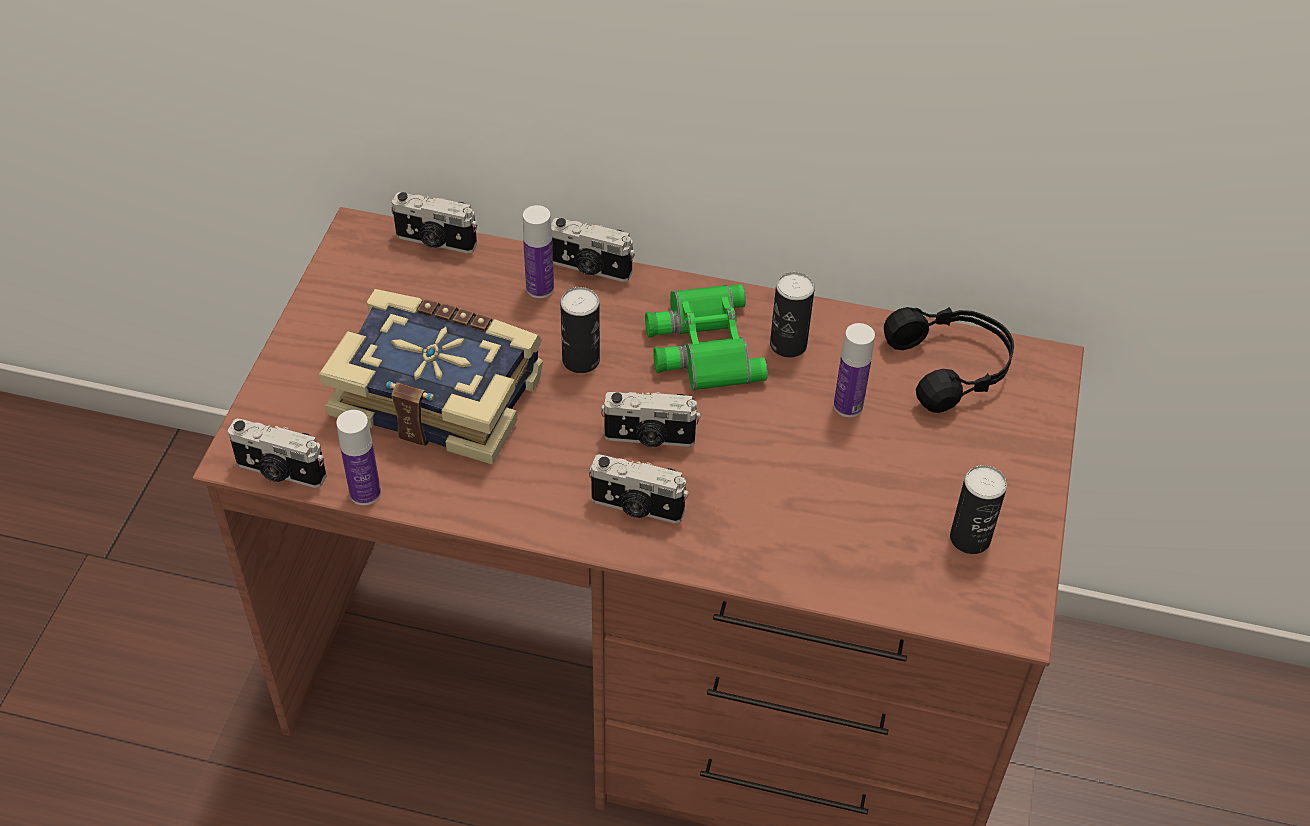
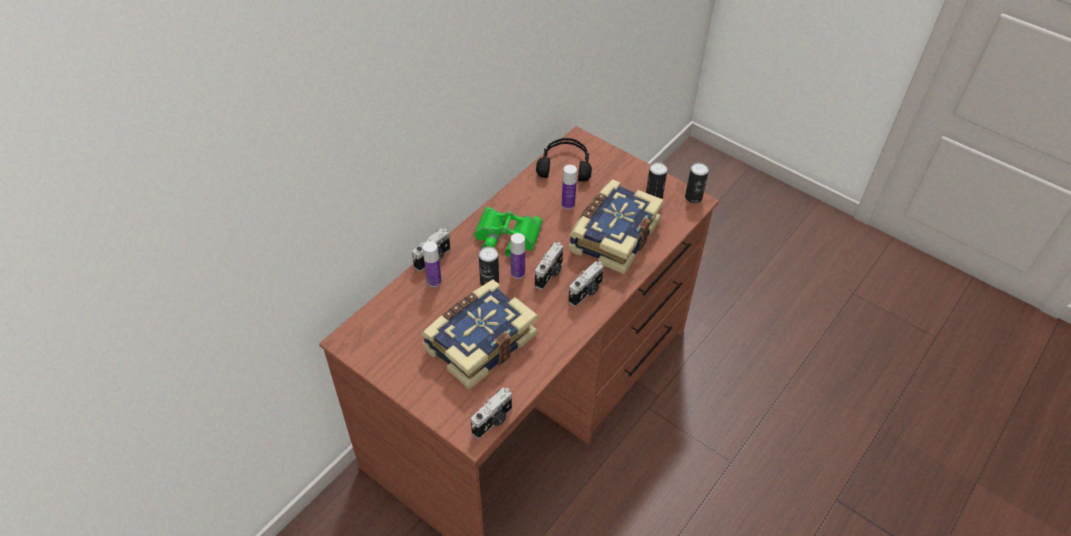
camera: 65 degrees left, 0 degrees up
(365, 493) = (525, 389): bottle -> bottle (517, 273)
(435, 242) = (374, 311): camera -> none
(788, 344) = (523, 209): can -> can (693, 197)
(811, 503) = (613, 236): none -> book

